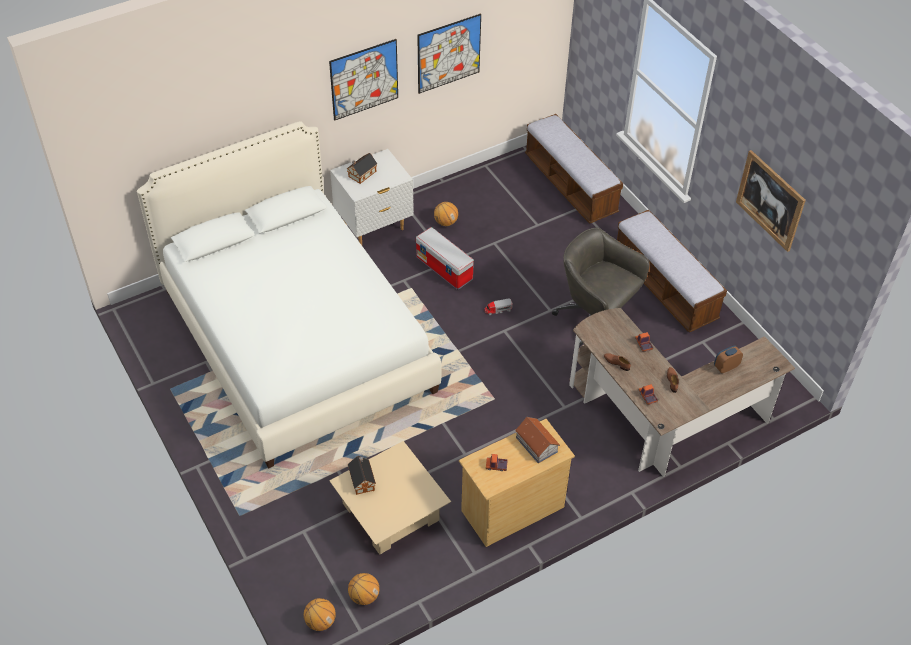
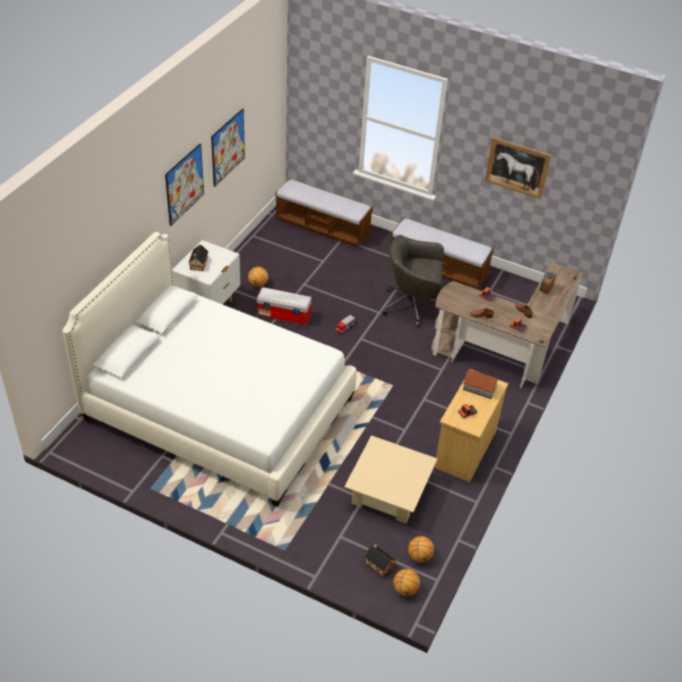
camera: 35 degrees left, 5 degrees down
(362, 480) = (366, 474): toy house -> toy house (378, 563)

